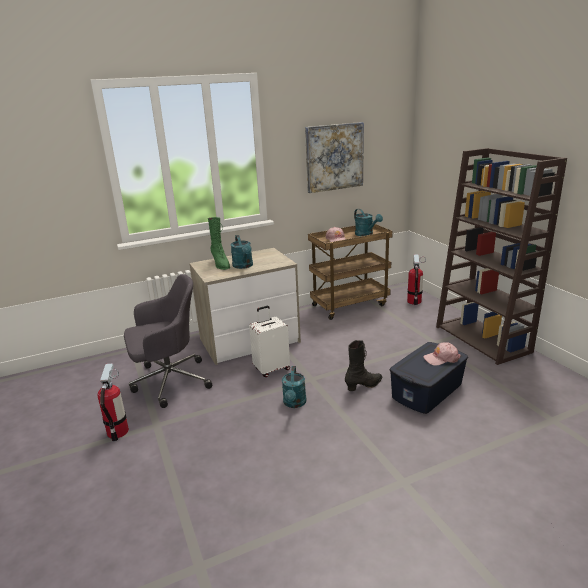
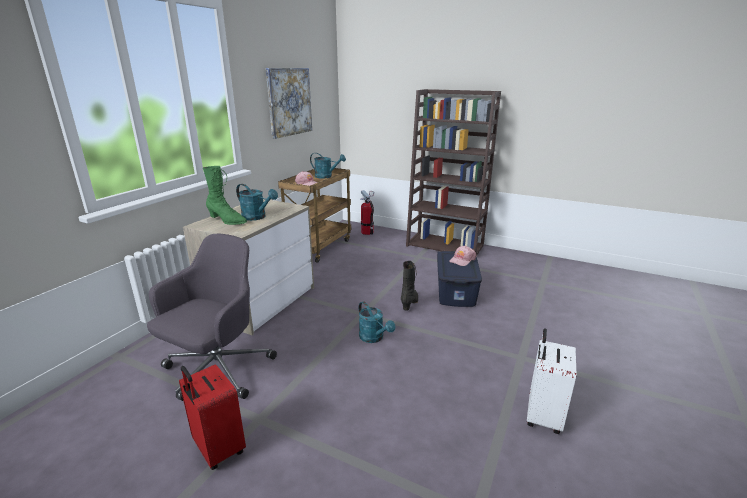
camera: 40 degrees left, 0 degrees up
(118, 432) = (217, 449): fire extinguisher -> red suitcase
(271, 369) = (316, 318): white suitcase -> white suitcase (542, 416)

